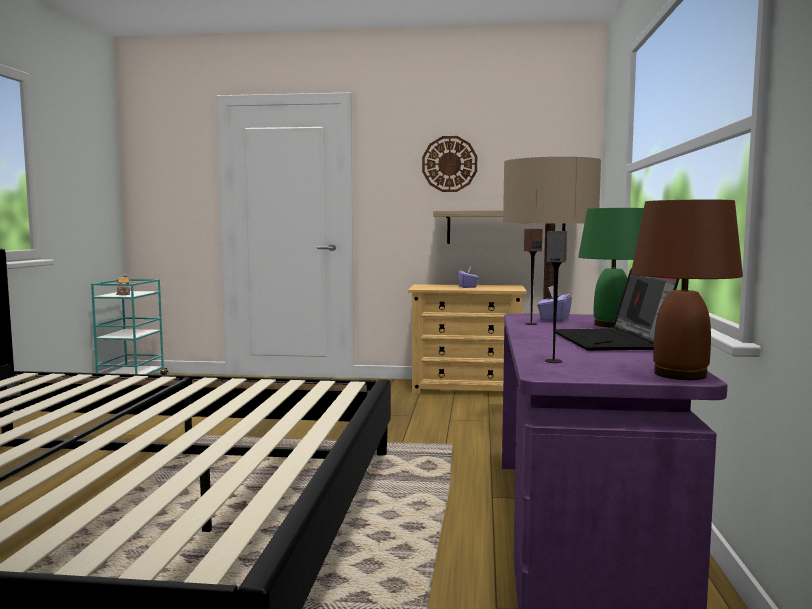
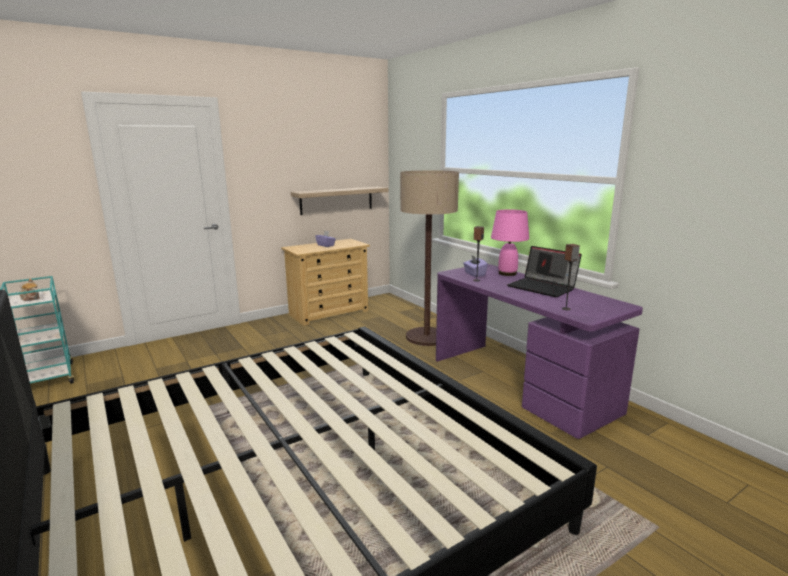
camera: 40 degrees left, 10 degrees up
(449, 164) = (298, 157): wall clock -> none
(610, 325) = (507, 273): green table lamp -> pink table lamp
(681, 374) = (620, 305): brown table lamp -> none

